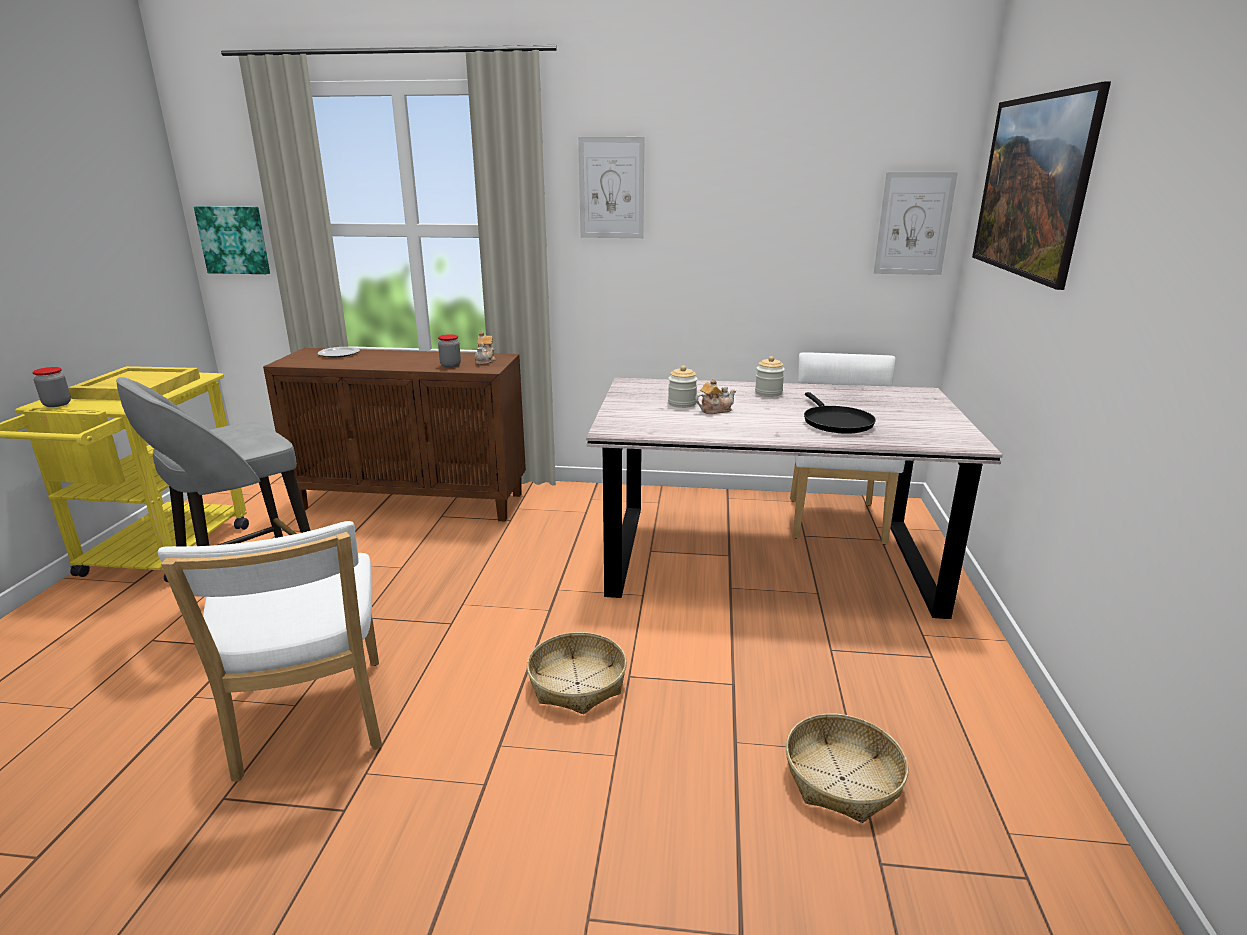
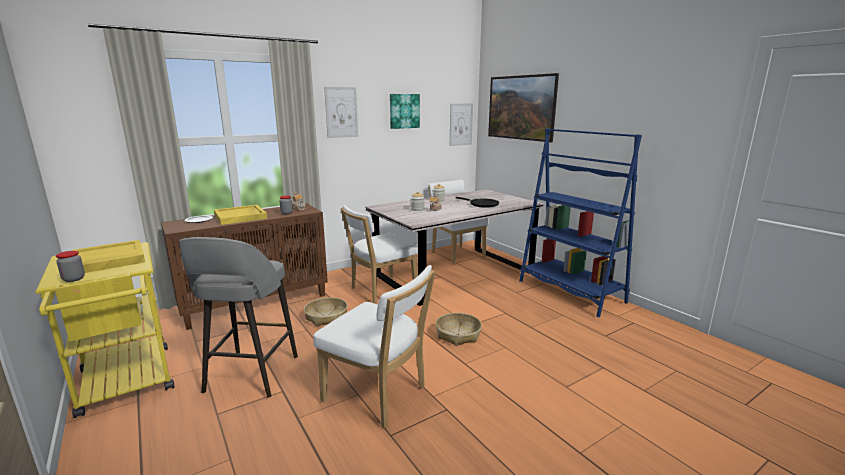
camera: 40 degrees left, 5 degrees down
(234, 240) = (84, 154): picture -> picture (404, 111)
(389, 359) = (241, 217): none -> yellow tray
(591, 543) = (380, 290): none -> white chair
(842, 779) = (569, 322): basket -> basket (326, 317)
(970, 706) = (570, 291): none -> blue bookcase

